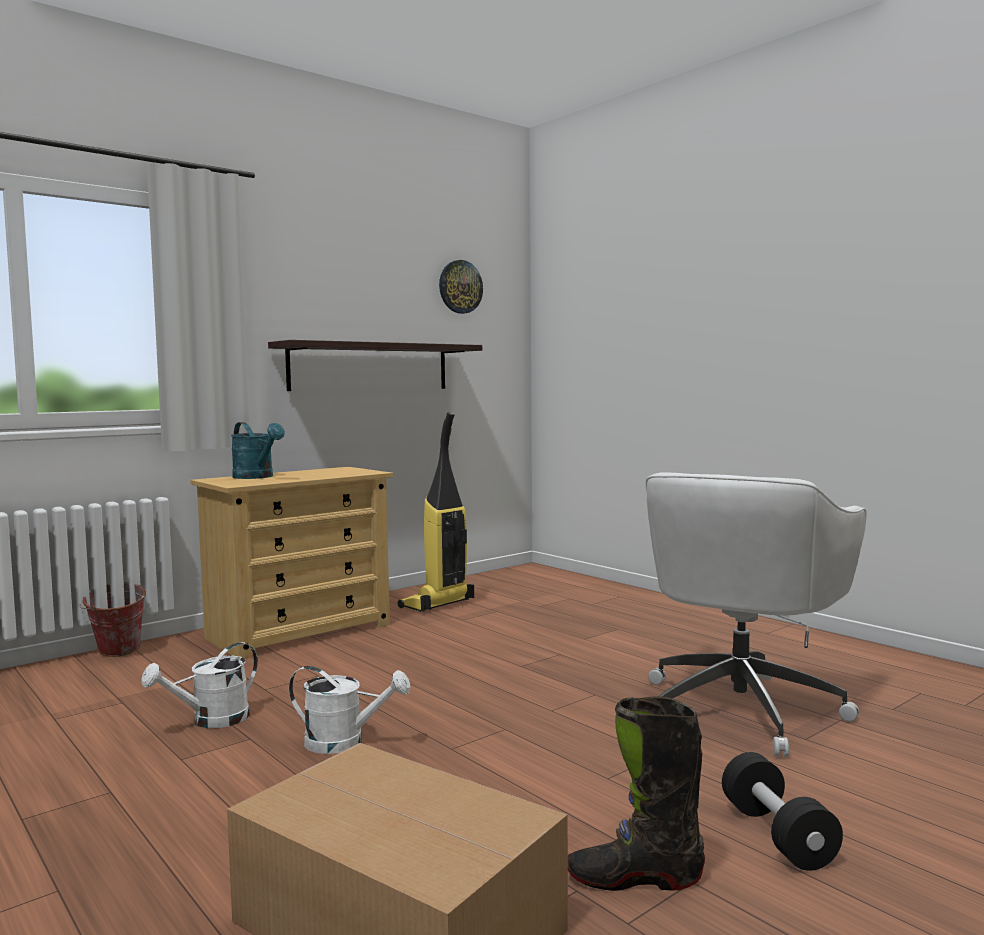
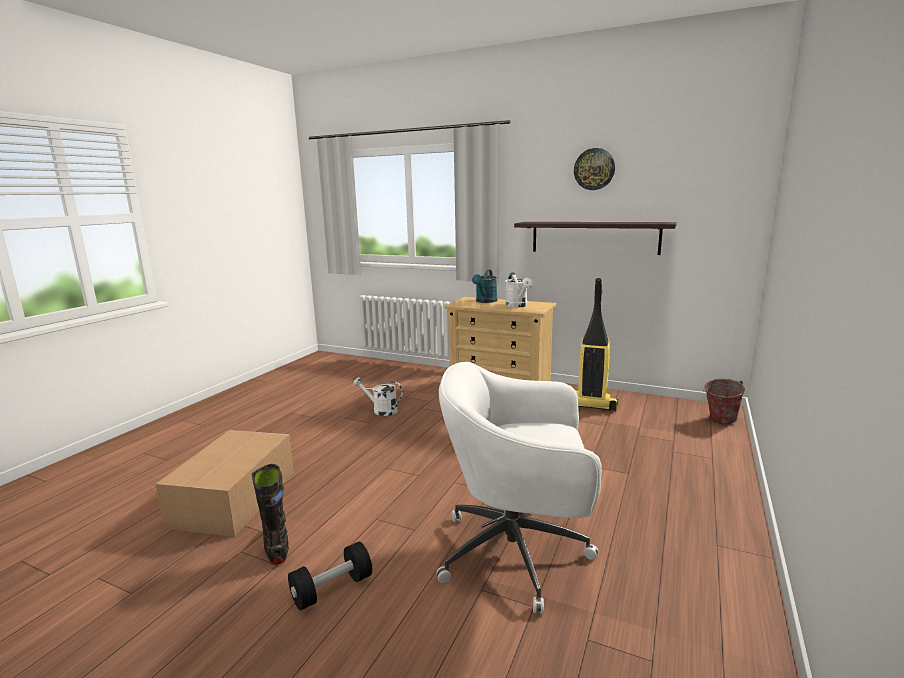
camera: 65 degrees right, 10 degrees up
(116, 654) = (434, 370): bucket -> bucket (719, 421)
(345, 742) = (377, 442): white watering can -> white watering can (518, 305)
(460, 287) = (687, 172): wall clock -> wall clock (594, 169)

